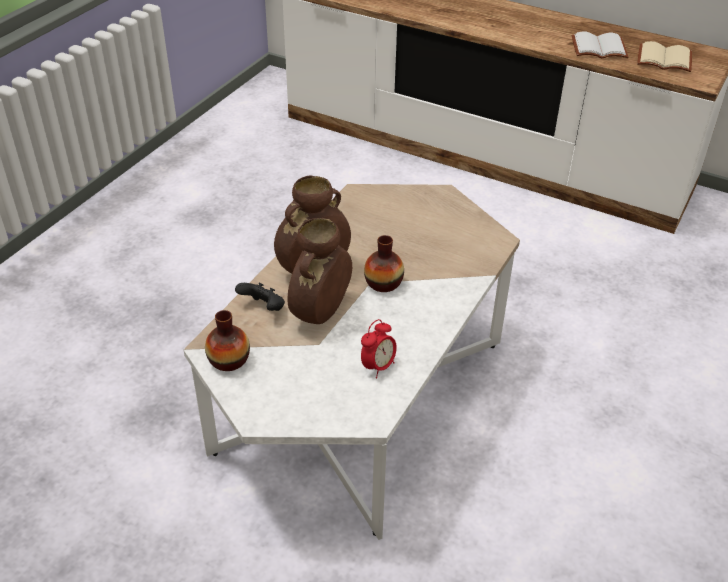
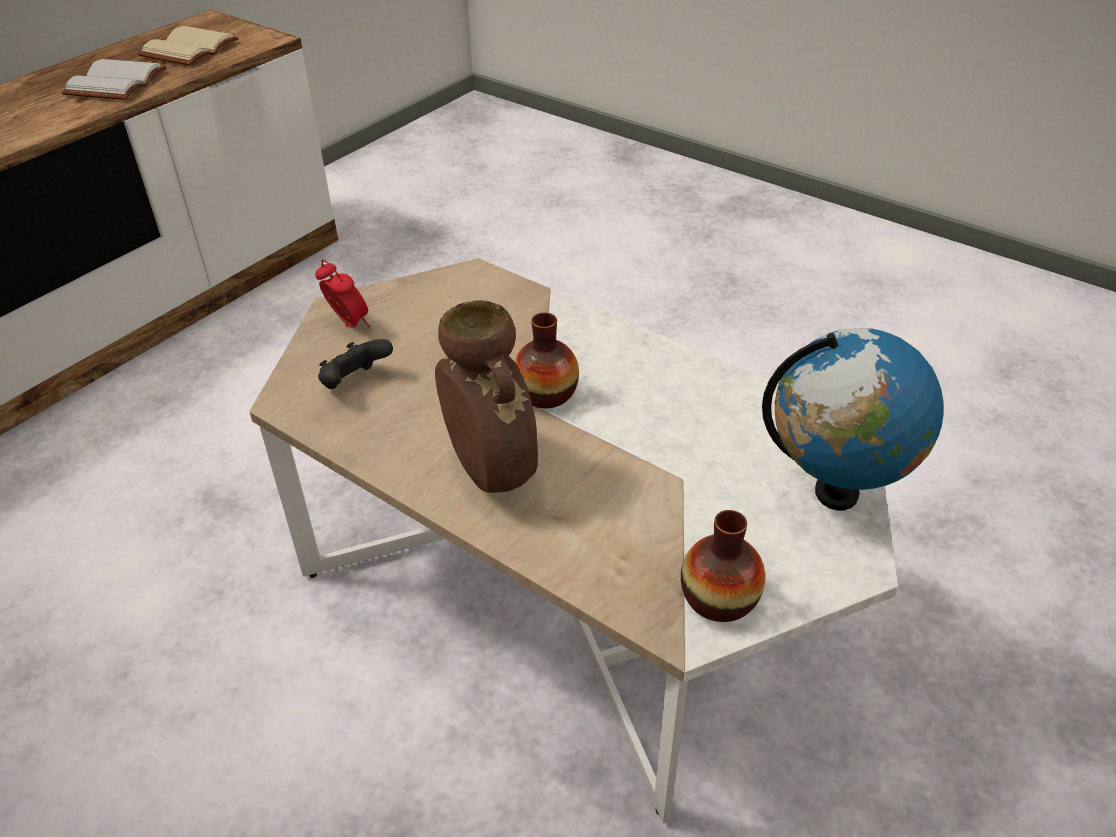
camera: 80 degrees left, 0 degrees up
(263, 308) = (584, 544): black game controller -> black game controller (355, 383)
(315, 412) = (836, 493): none -> globe
(321, 312) = (607, 470): brown vase -> none
(378, 366) = (737, 418): alarm clock -> alarm clock (348, 325)

